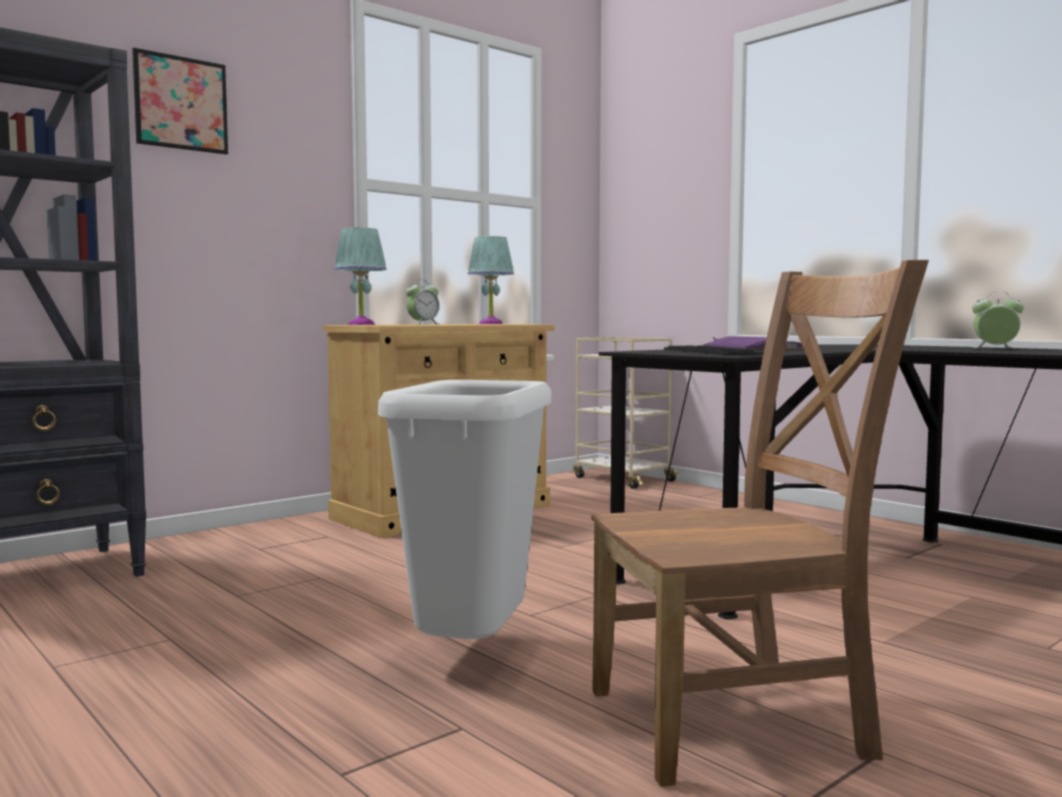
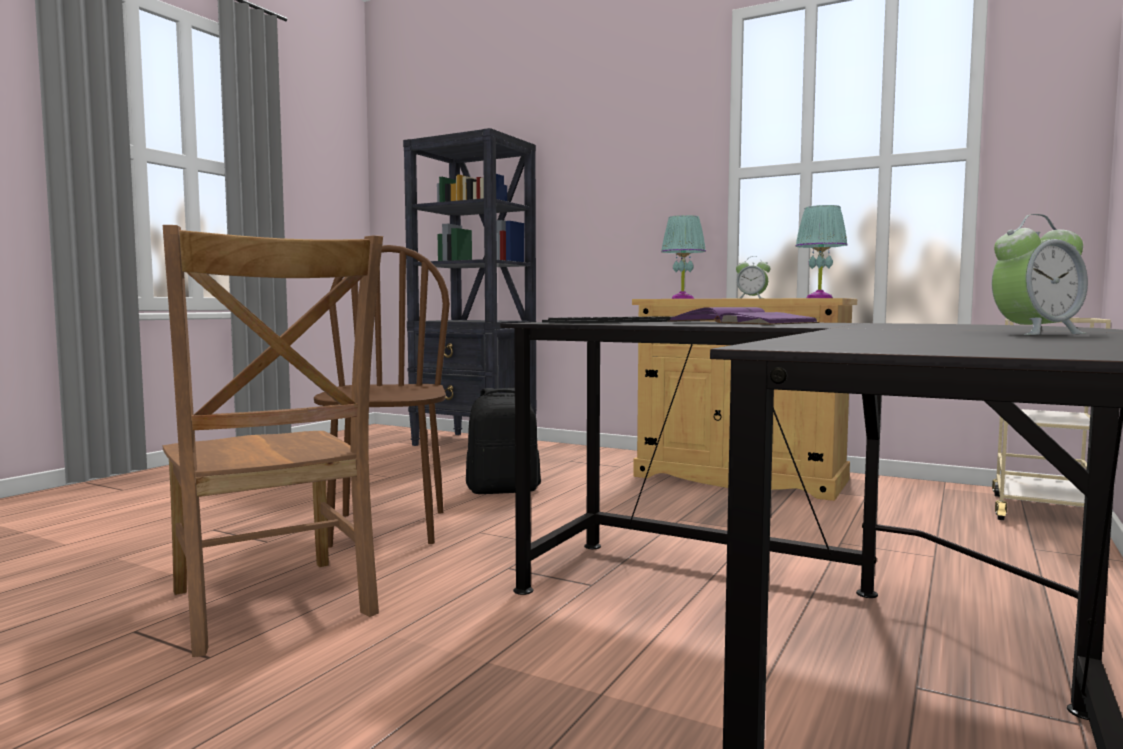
camera: 70 degrees right, 0 degrees up
(181, 103) = (594, 143): picture -> none
(359, 589) = (503, 490): none -> black backpack
(470, 654) = (387, 528): white trash can -> brown chair
(995, 348) = (1036, 333): alarm clock -> alarm clock turned 75 degrees clockwise

